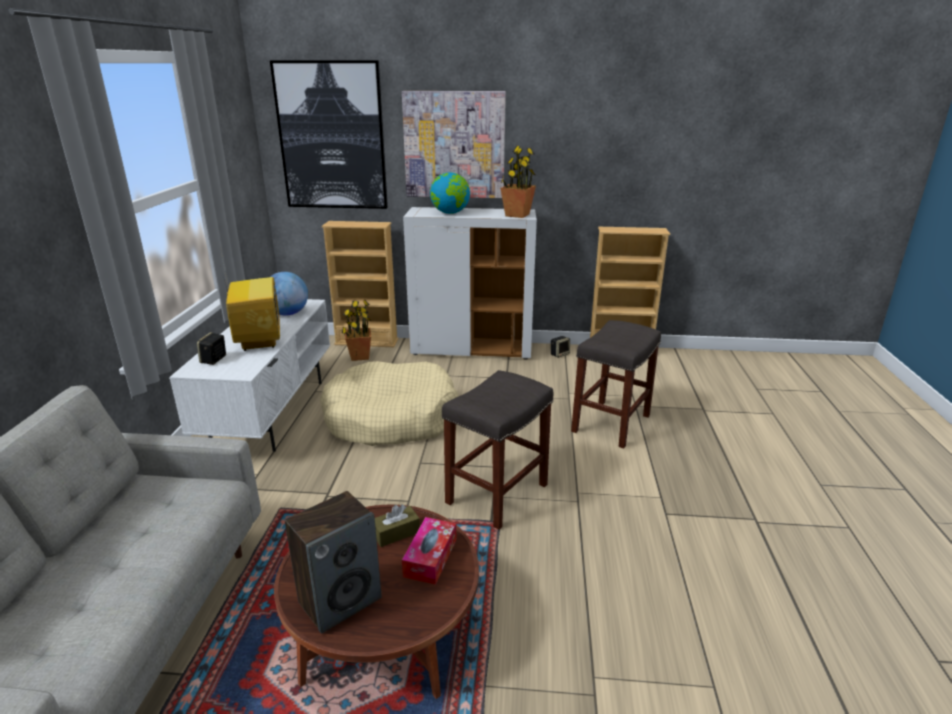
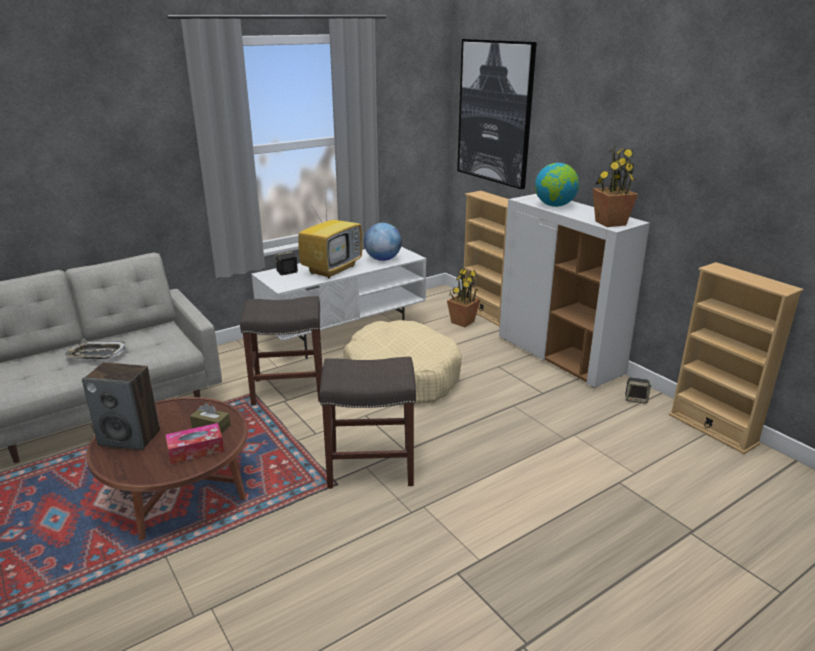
camera: 50 degrees right, 0 degrees up
(112, 559) = (96, 354): none -> tray
(454, 145) = (585, 135): picture -> none
(611, 423) = (562, 480): grey stool -> grey stool (289, 389)

